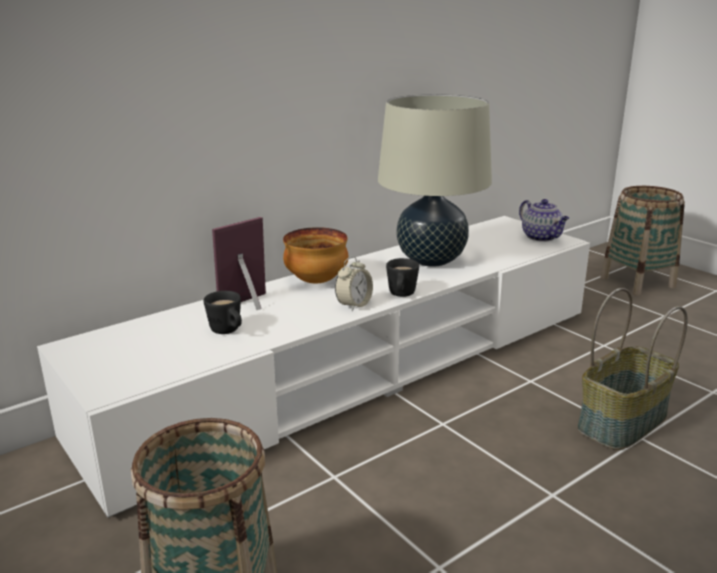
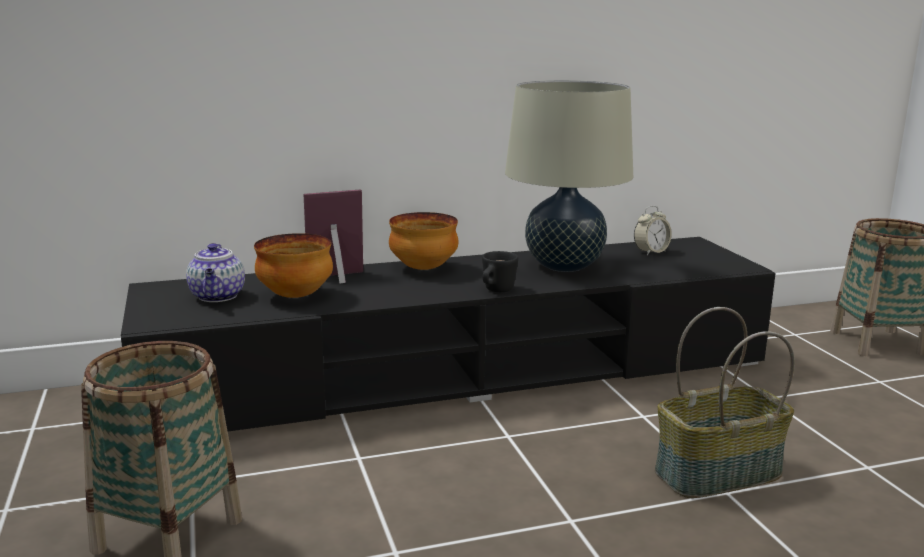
camera: 20 degrees right, 5 degrees down
(228, 332) = (296, 296): black mug -> bowl
(354, 305) = (438, 292): alarm clock -> alarm clock (651, 252)
(360, 370) = (462, 374): white tv stand -> black tv stand
(542, 237) = (719, 261): teapot -> teapot (218, 296)

